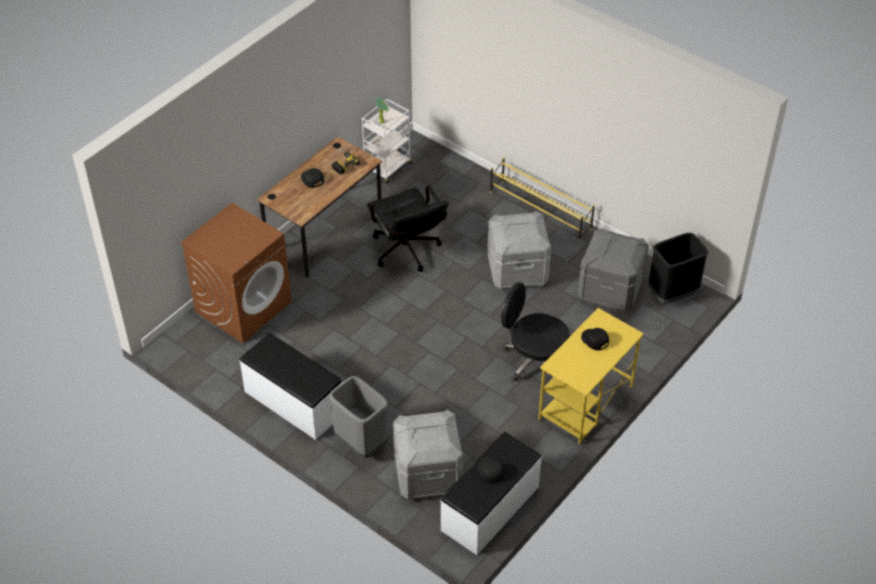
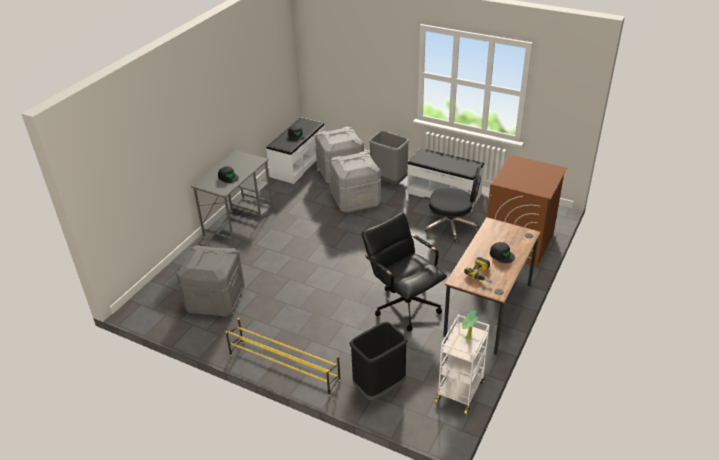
camera: 170 degrees right, 10 degrees down
(517, 271) = (300, 303): grey storage box -> grey storage box (355, 200)
(534, 360) = (278, 241): black office chair -> black office chair (452, 226)
(585, 403) = (239, 221): yellow desk -> grey desk
(672, 294) = (159, 305): black trash can -> black trash can (379, 388)

